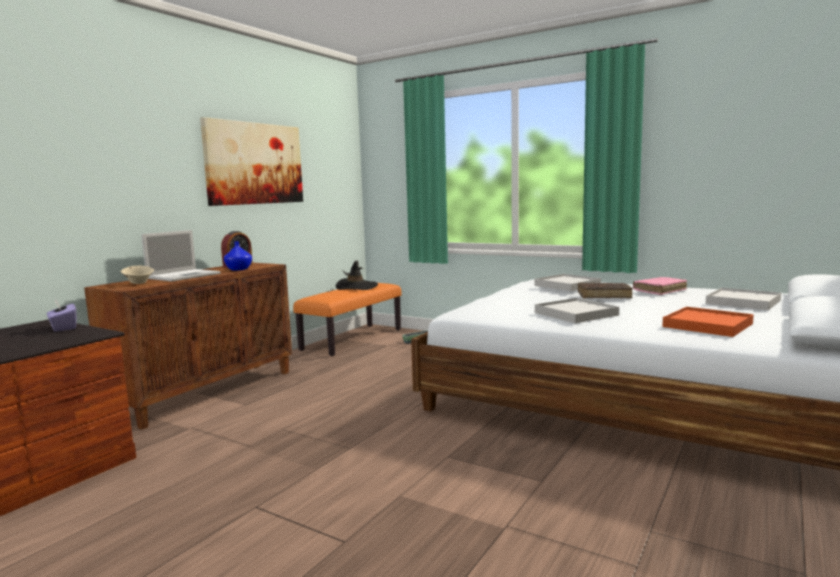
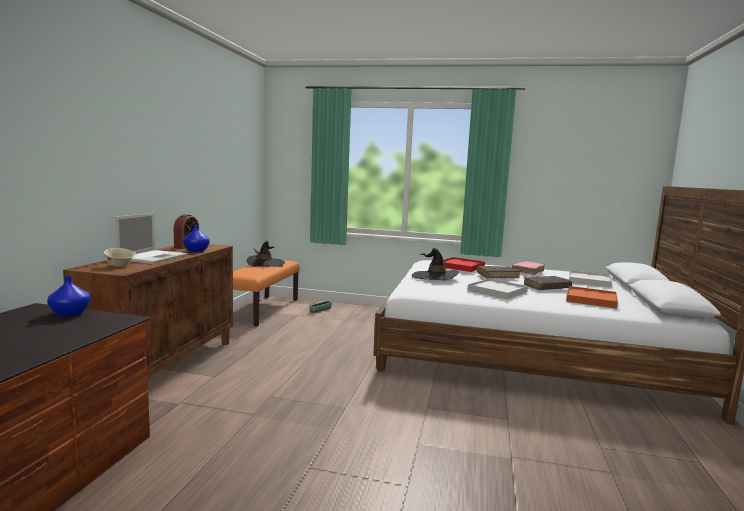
camera: 20 degrees left, 0 degrees up
(63, 328) = (71, 313): purple tissue box -> blue vase
(255, 163) = (194, 150): picture -> none
(513, 298) = (434, 277): none -> black hat
(567, 285) = (461, 267): white tray -> red tray
(659, 310) = (547, 287): none -> brown book

